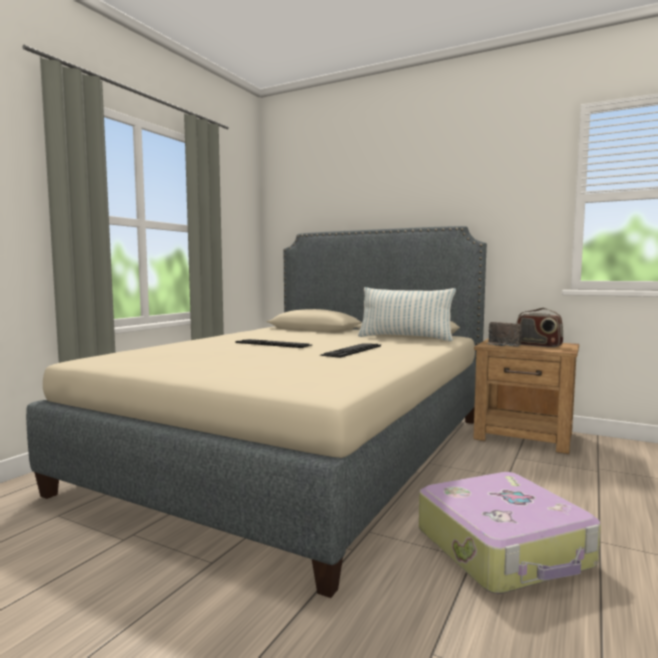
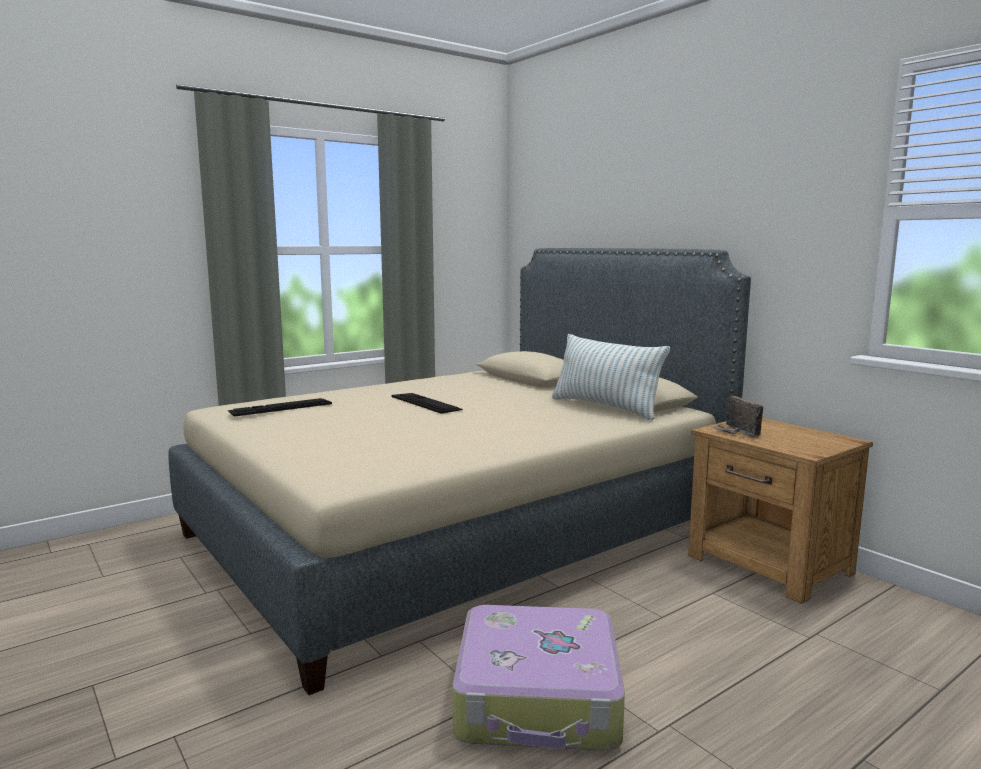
camera: 25 degrees right, 5 degrees up
(352, 350) = (490, 424): keyboard -> keyboard (281, 407)
(537, 345) = (792, 438): radio -> none

